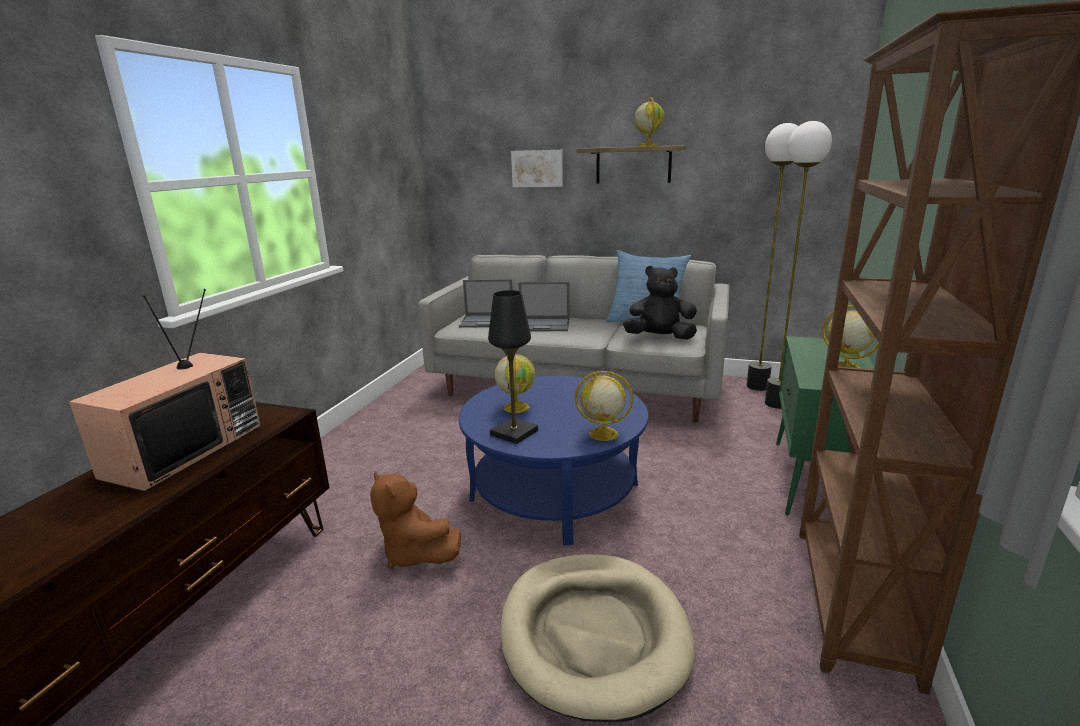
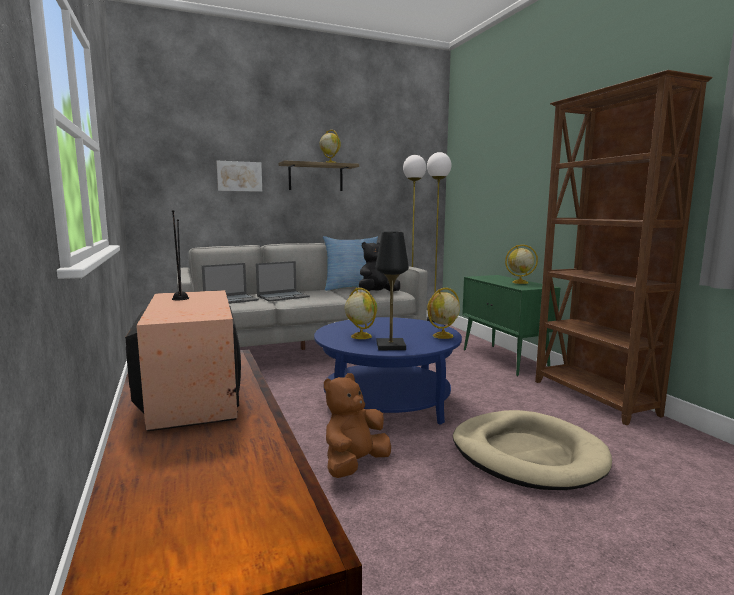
camera: 40 degrees left, 10 degrees down
(415, 554) = (354, 465): brown plush toy -> brown plush toy turned 120 degrees clockwise

